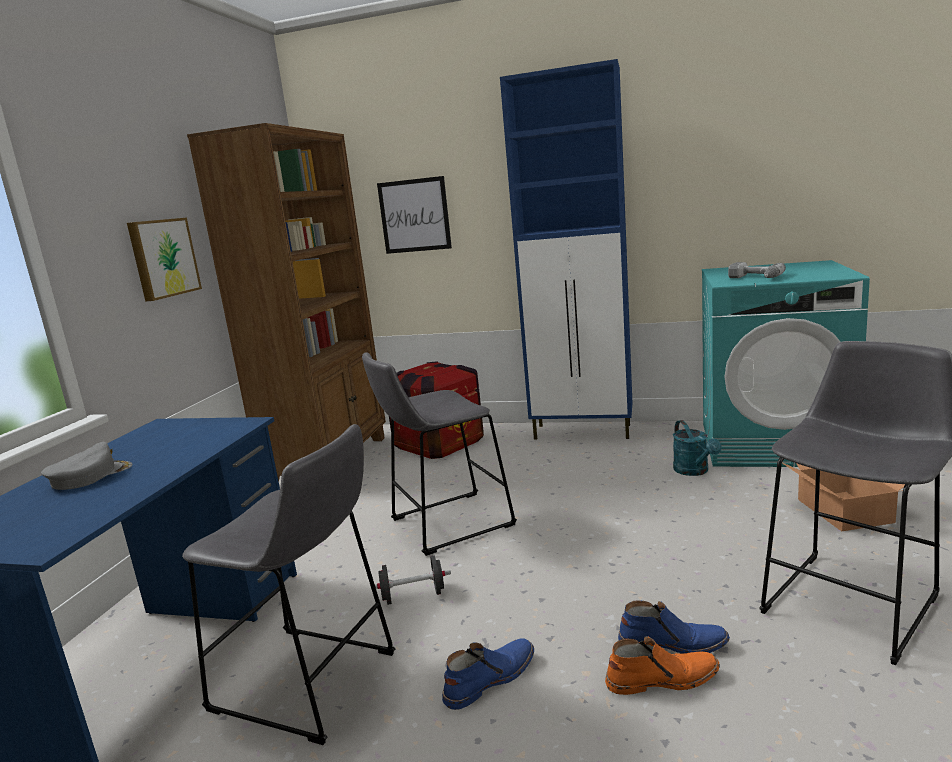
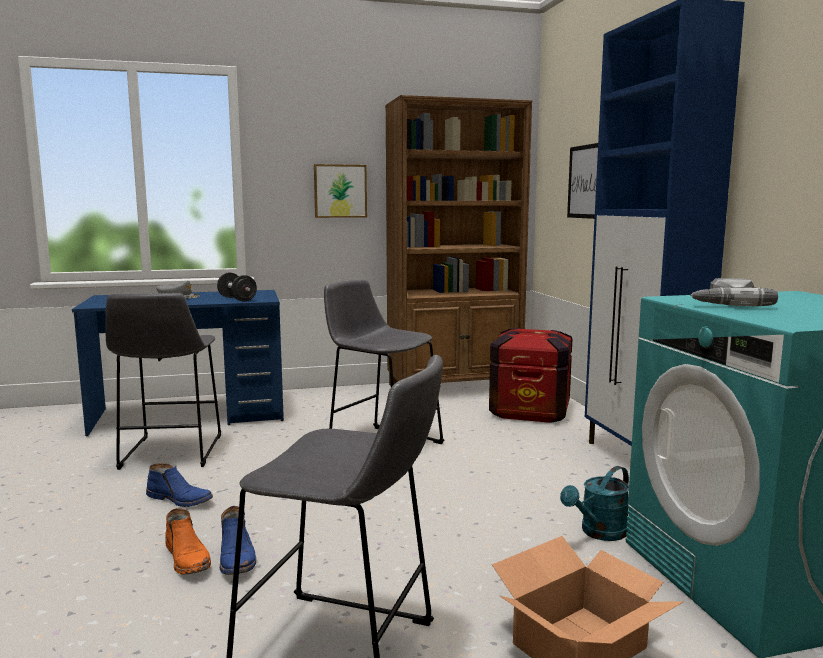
camera: 60 degrees right, 5 degrees down
(413, 596) = (272, 457): black dumbbell -> black dumbbell (237, 299)

